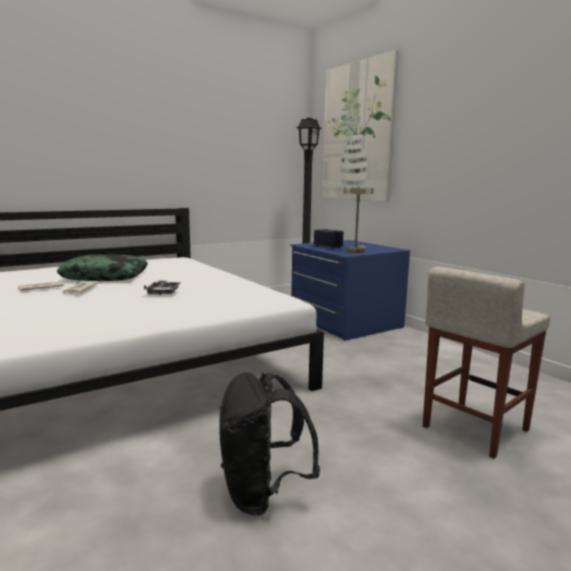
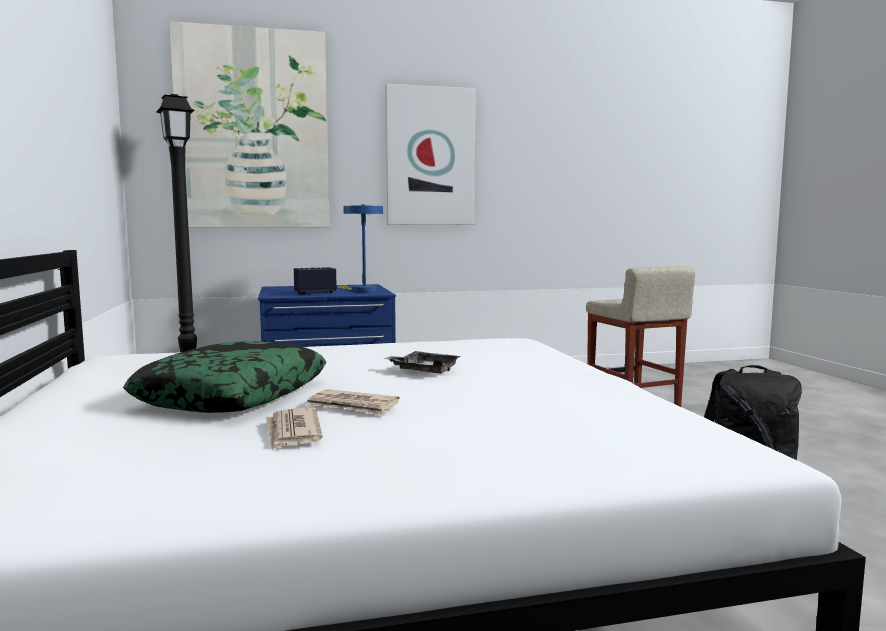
camera: 70 degrees left, 5 degrees down
(356, 251) = (361, 290): beige table lamp -> blue table lamp
(461, 141) = (430, 156): none -> picture

